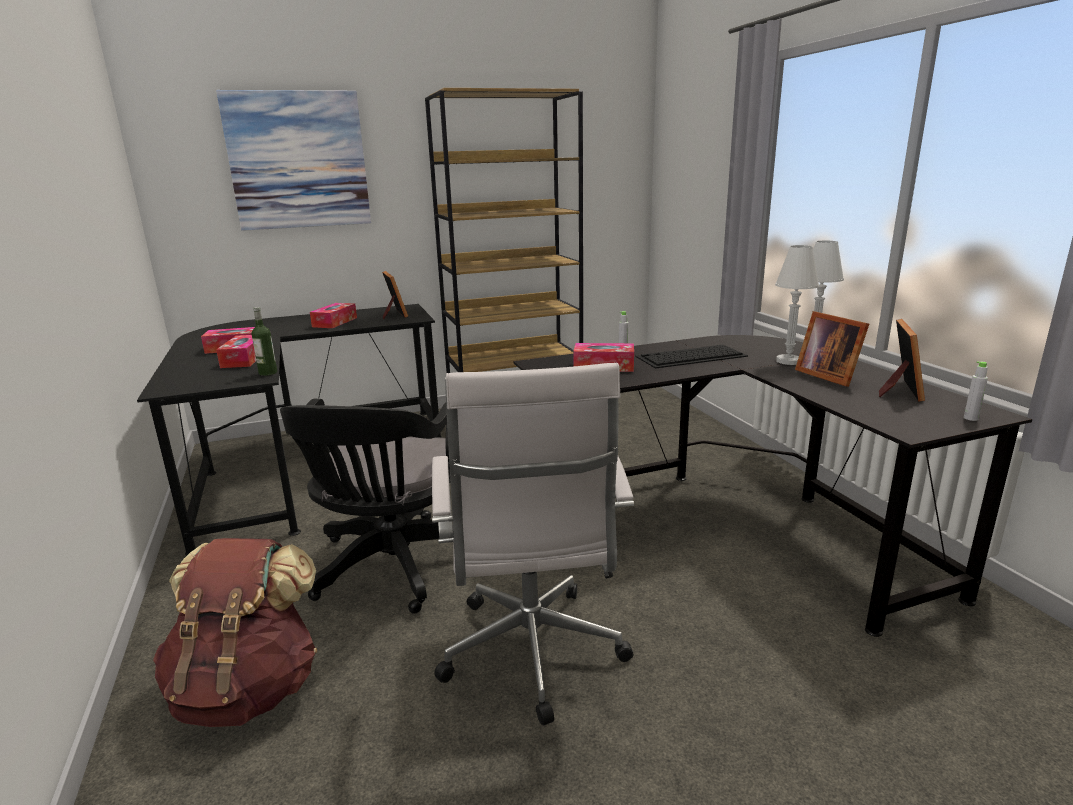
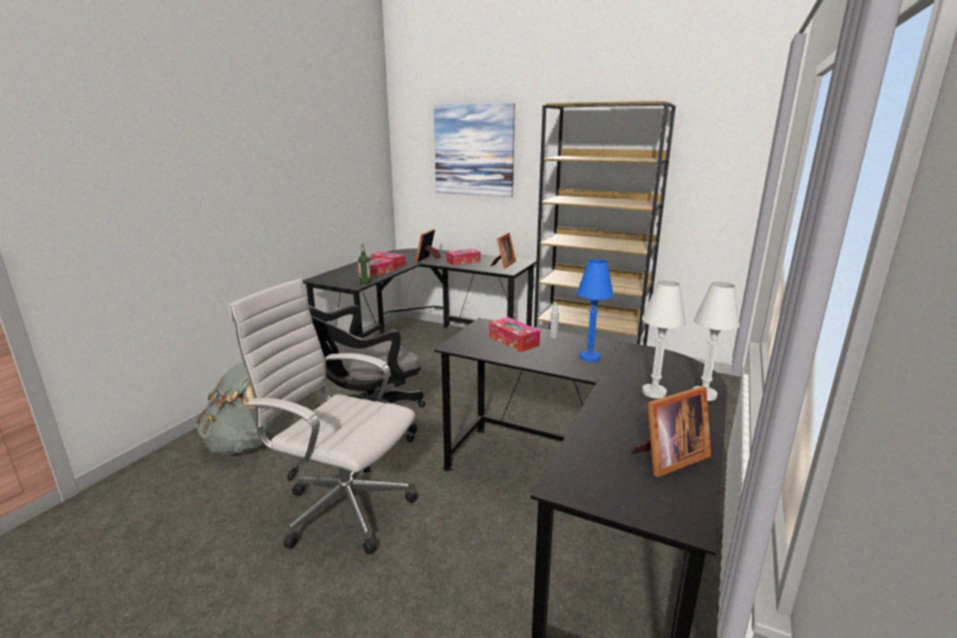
camera: 45 degrees right, 0 degrees up
(249, 689) = (245, 443): brown backpack -> grey backpack
(533, 656) = (342, 508): white office chair -> white office chair turned 75 degrees clockwise
(690, 357) = (589, 357): keyboard -> blue table lamp
(827, 375) = (648, 417): picture frame -> picture frame (428, 259)
(971, 418) = (651, 513): grey bottle -> none

